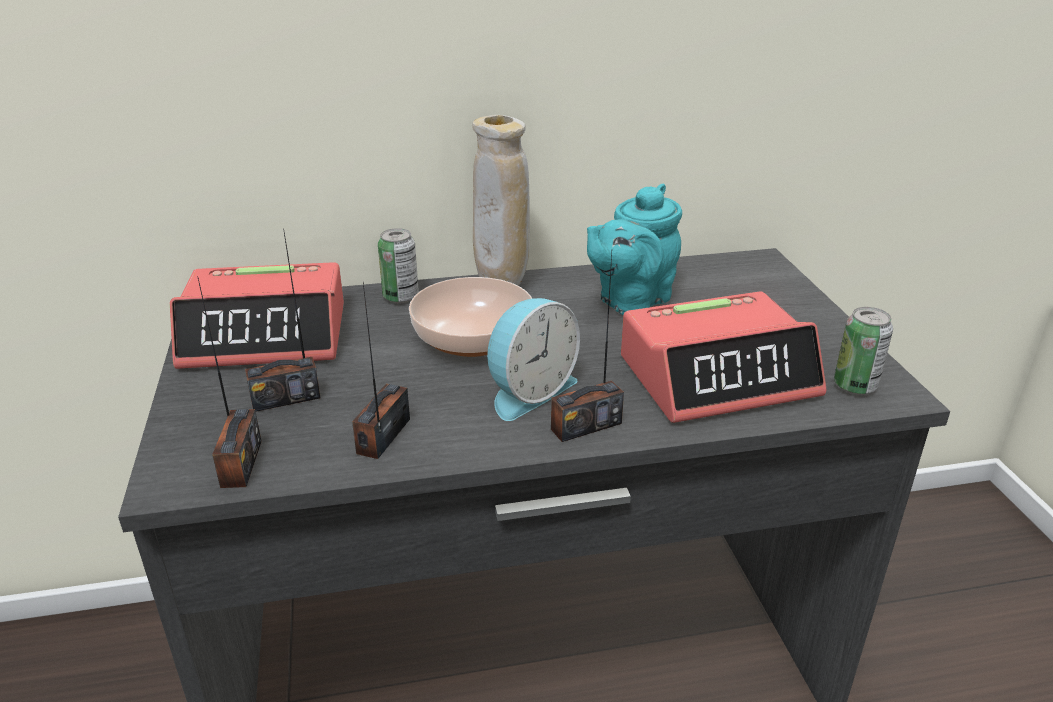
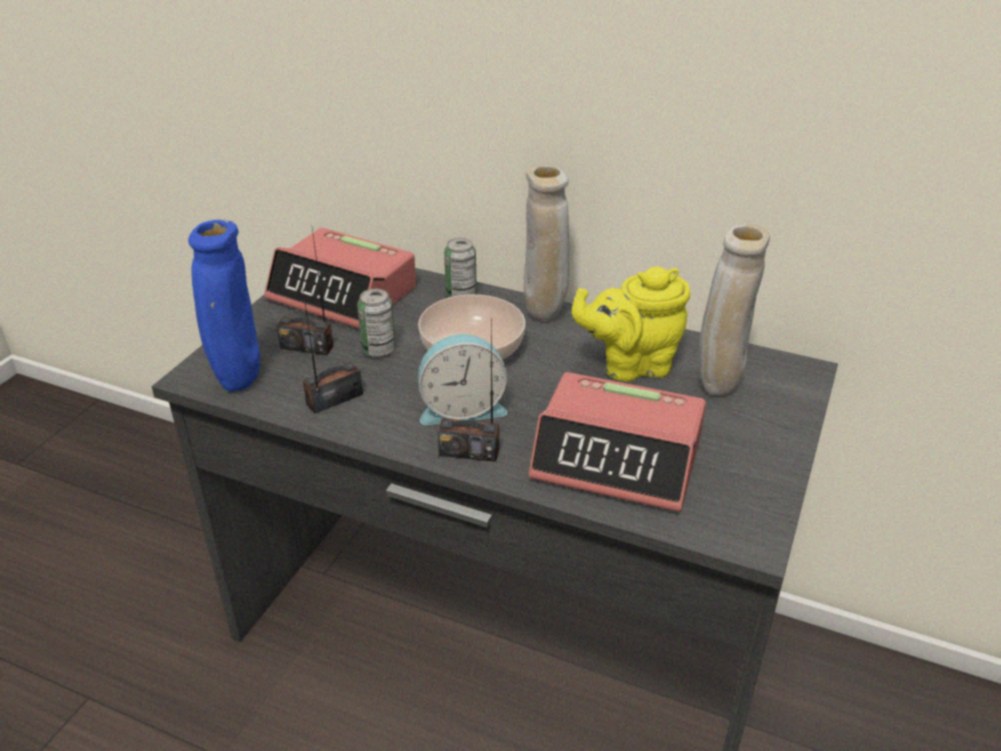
camera: 35 degrees right, 5 degrees up
(240, 463) = (239, 381): radio -> blue vase
(630, 301) = (630, 365): turquoise teapot -> yellow teapot
(717, 292) = (717, 385): none -> beige vase
(855, 386) = (724, 517): can -> can (379, 350)

